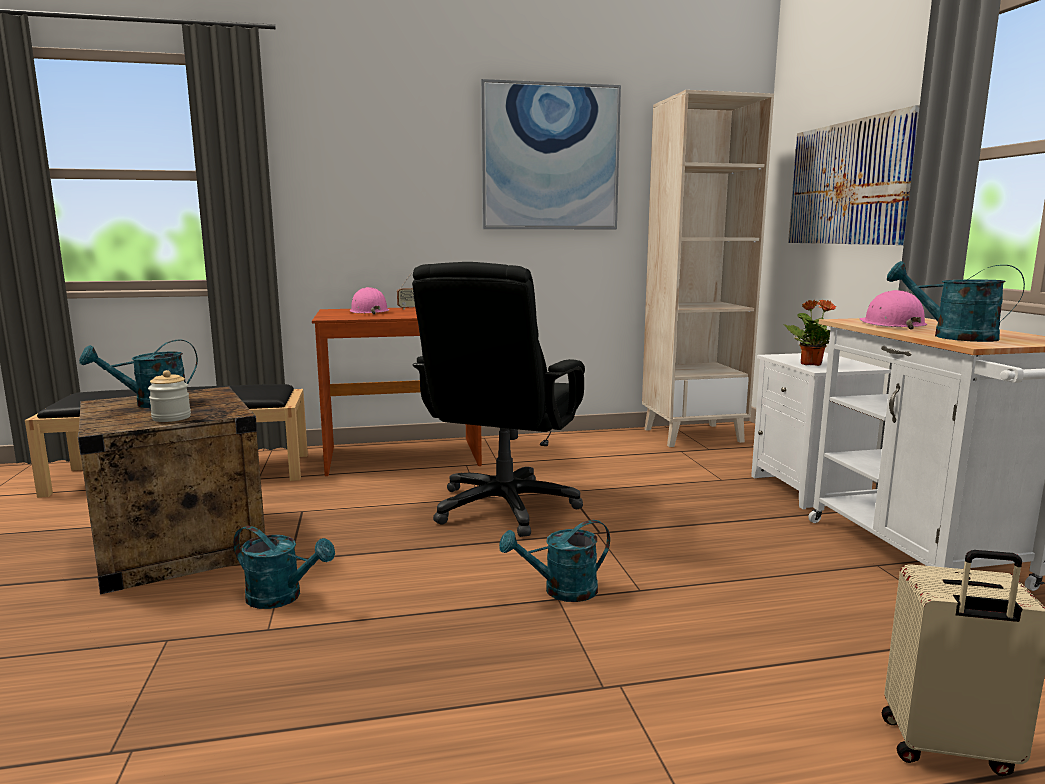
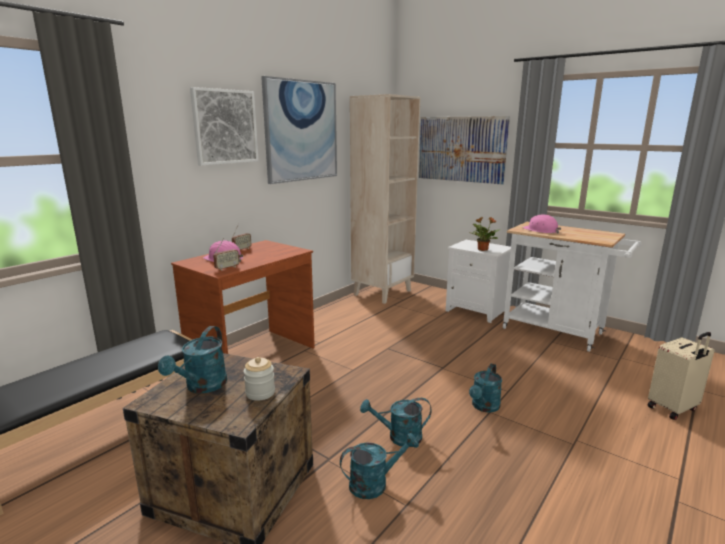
camera: 40 degrees left, 5 degrees up
(345, 316) = (227, 268): none -> radio
(416, 148) = (225, 127): none -> picture
(504, 507) = (376, 371): black office chair -> none
(952, 336) = (584, 237): turquoise watering can -> turquoise watering can (399, 437)

